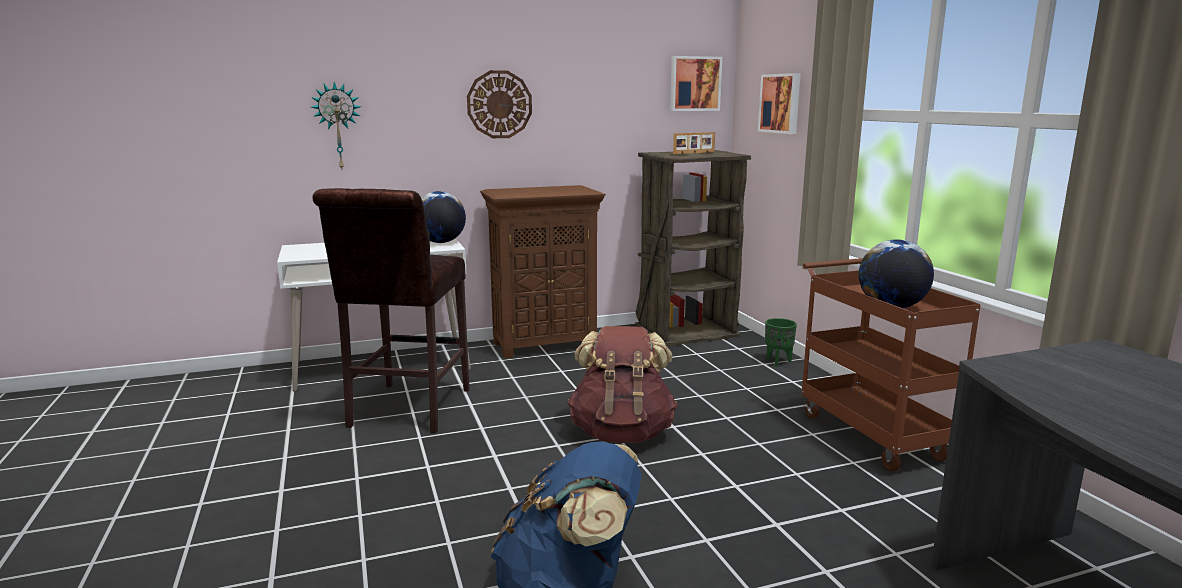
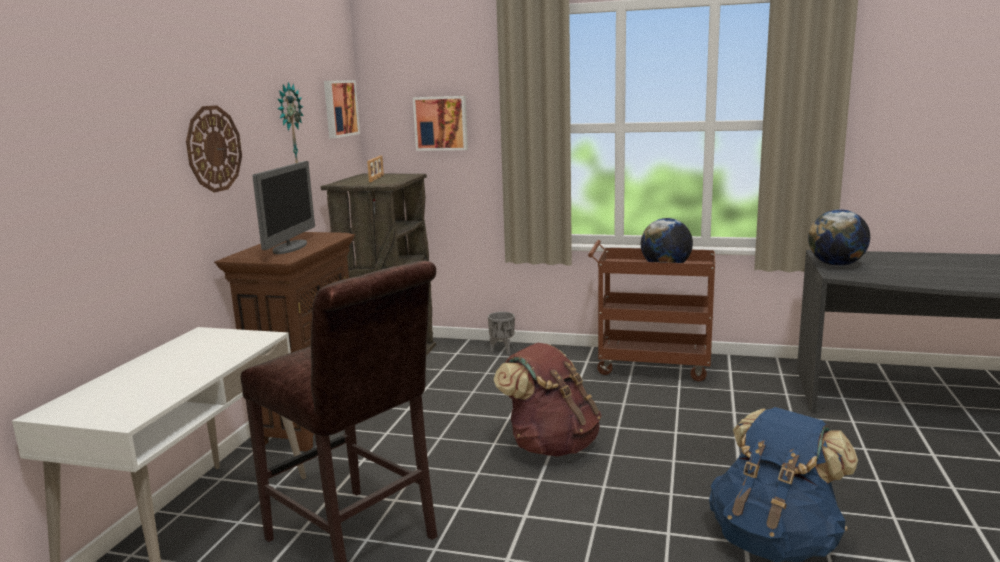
camera: 55 degrees left, 0 degrees up
(338, 126) = (55, 207): wall clock -> wall clock (289, 127)
(440, 242) = (229, 336): globe -> globe (836, 265)
(531, 191) = (290, 247): none -> monitor
(778, 361) = (502, 350): green planter -> grey planter

